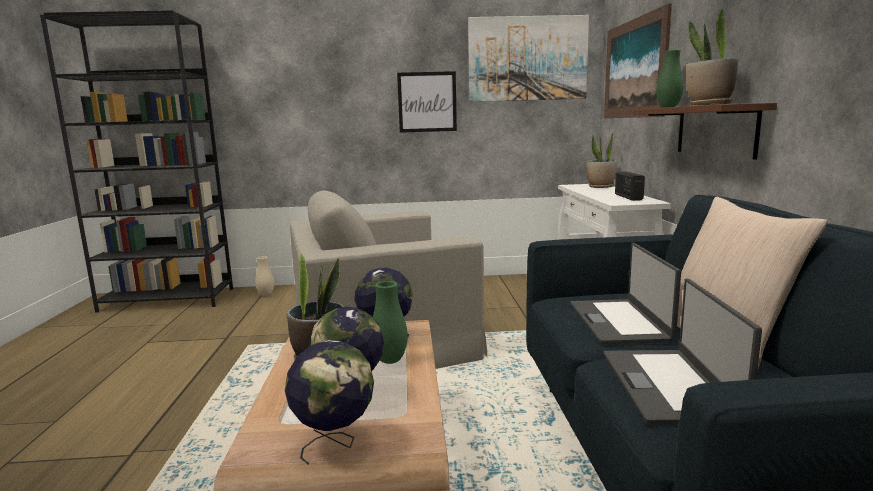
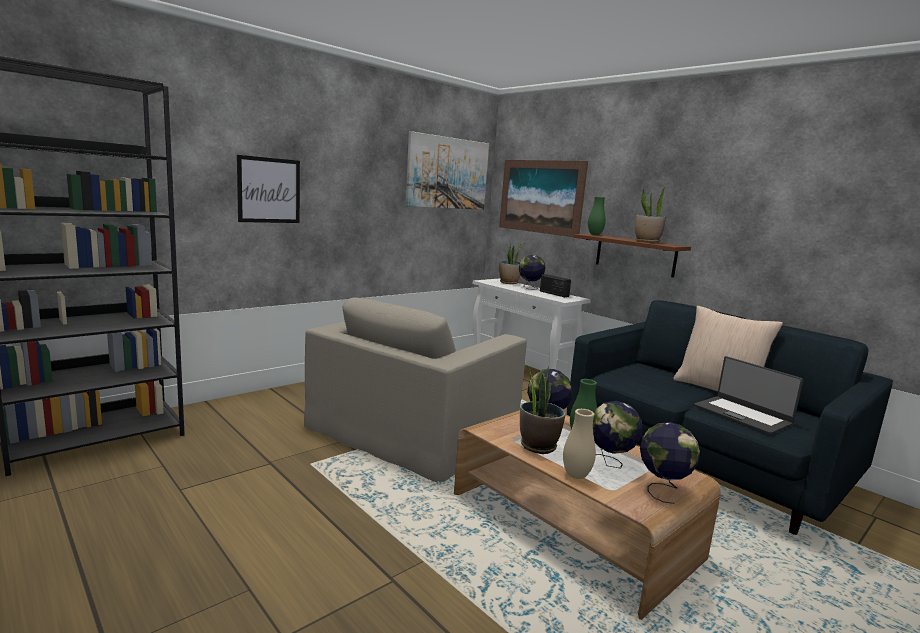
camera: 40 degrees left, 0 degrees up
(266, 294) = (223, 411): beige vase -> beige vase (576, 475)
(427, 102) = (372, 204): picture -> picture (269, 190)
(613, 191) = (529, 288): none -> globe
(619, 322) = (661, 385): laptop -> none

